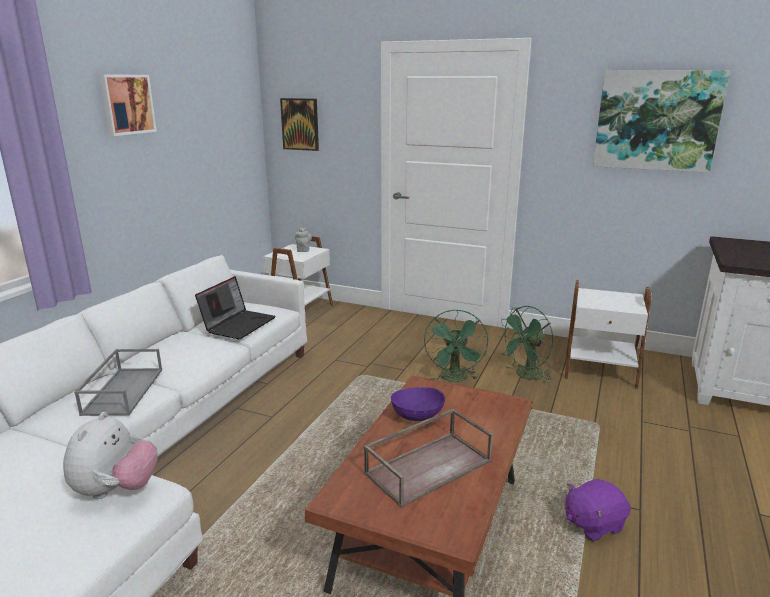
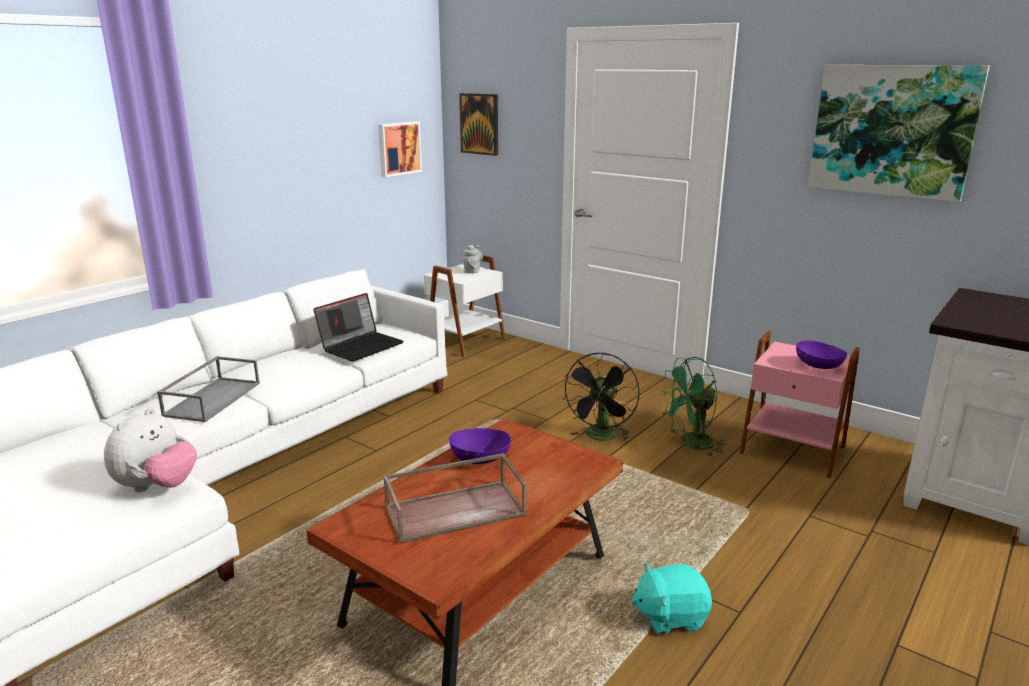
camera: 15 degrees right, 0 degrees up
(126, 104) = (269, 100): picture -> picture (398, 148)
(455, 379) = (601, 437): green fan -> black fan
(592, 524) = (670, 616): purple plush toy -> turquoise plush toy
(600, 371) = (792, 451): white side table -> pink side table
(623, 304) = (819, 366): none -> purple bowl

